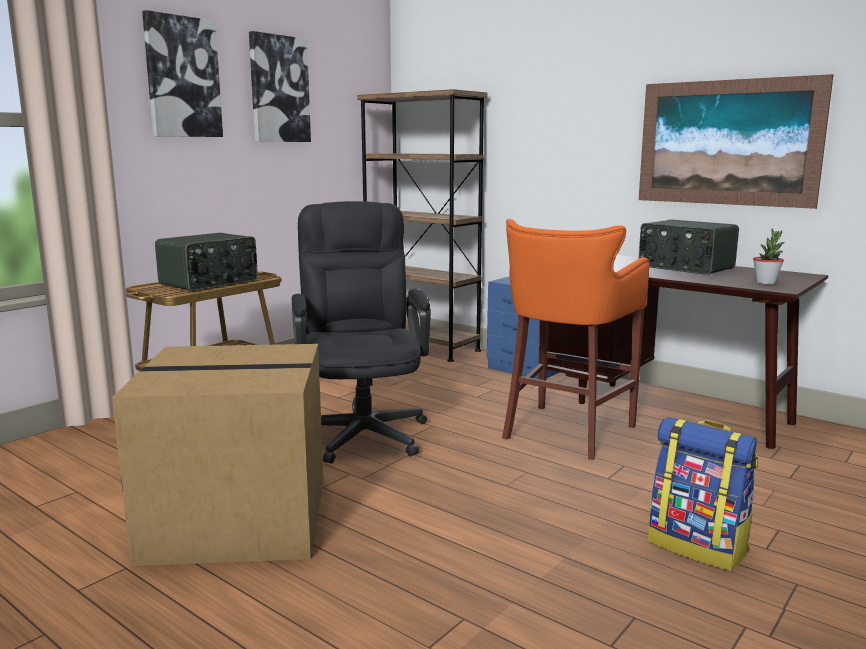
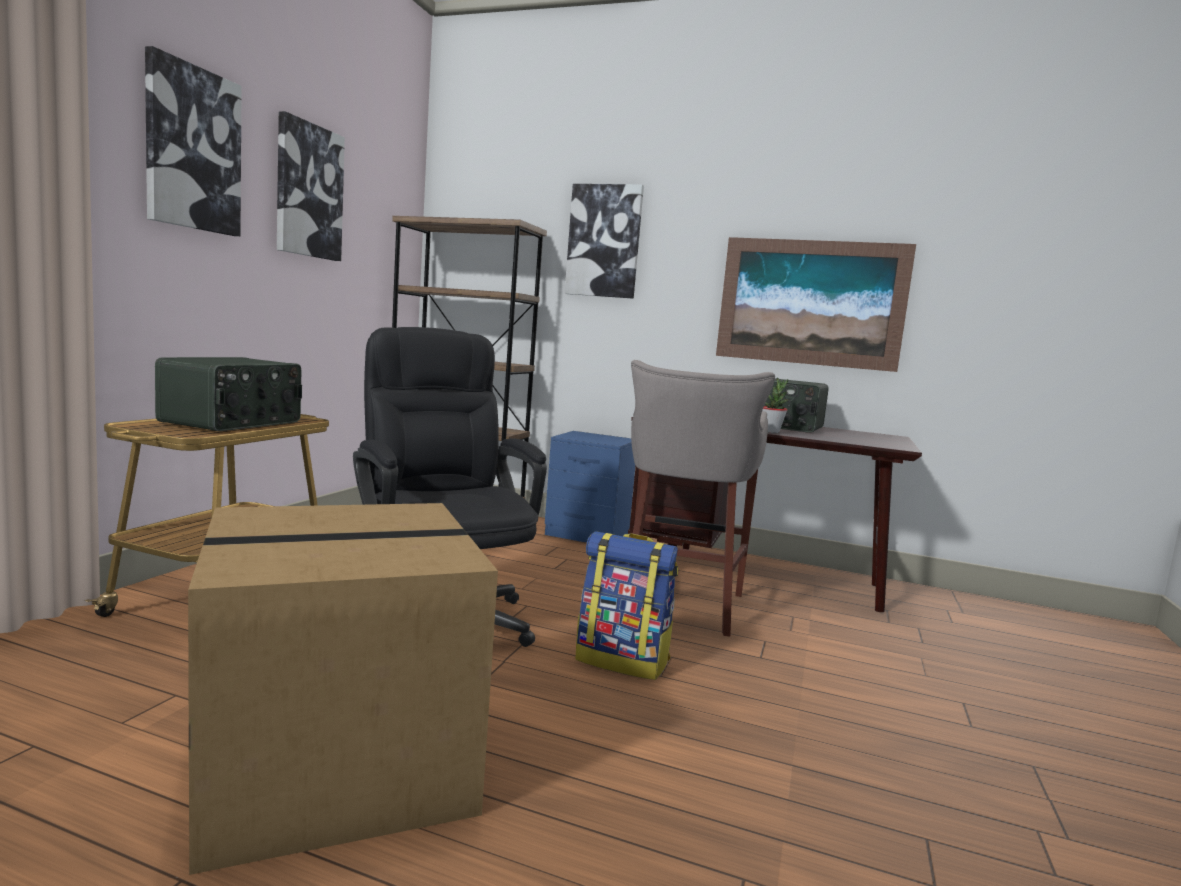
camera: 20 degrees left, 5 degrees down
(536, 98) = (604, 241): none -> picture
(565, 432) = (678, 606): orange stool -> grey stool
(698, 546) = (910, 732): backpack -> backpack (623, 660)
(766, 282) = (874, 441): potted plant -> potted plant (770, 431)

